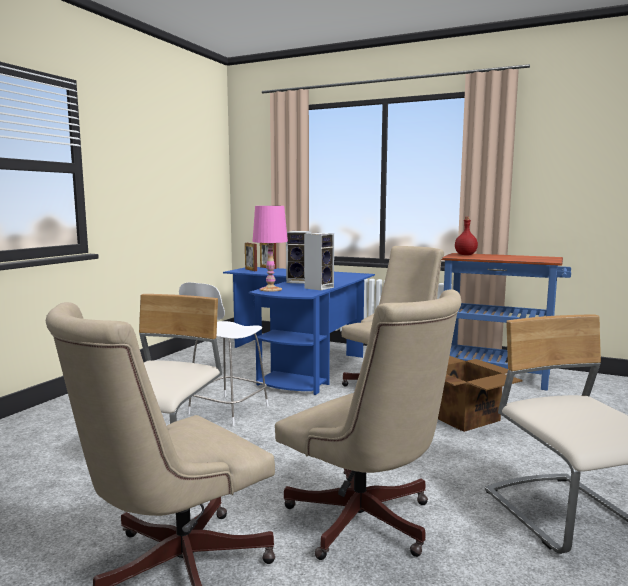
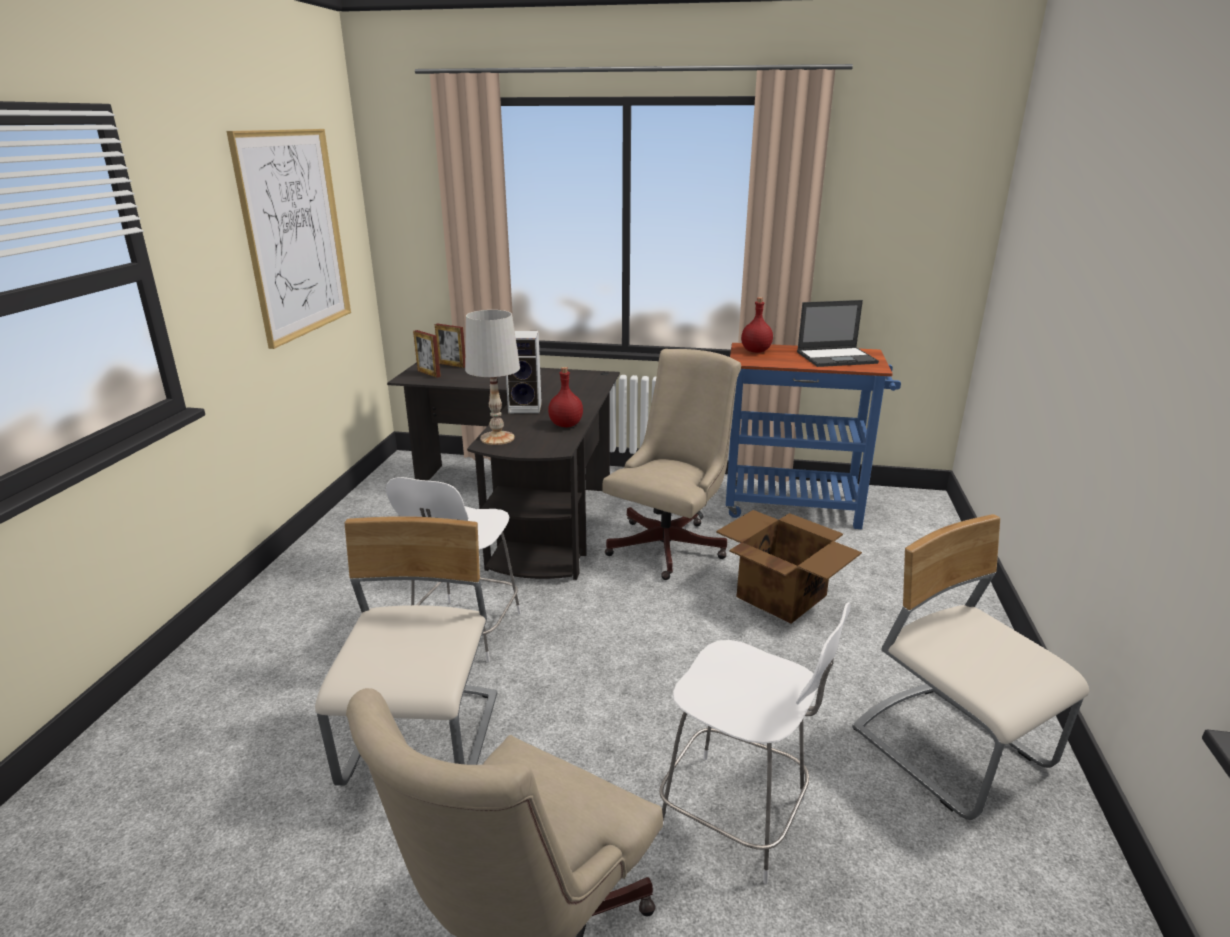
camera: 15 degrees left, 15 degrees up
(178, 176) = (294, 234): none -> picture
(270, 289) = (497, 438): pink table lamp -> white table lamp
(301, 360) = (526, 507): blue desk -> black desk
(319, 287) = (565, 425): speaker -> red bottle
(366, 525) = (738, 817): beige office chair -> white stool
(524, 258) = (837, 357): none -> laptop

